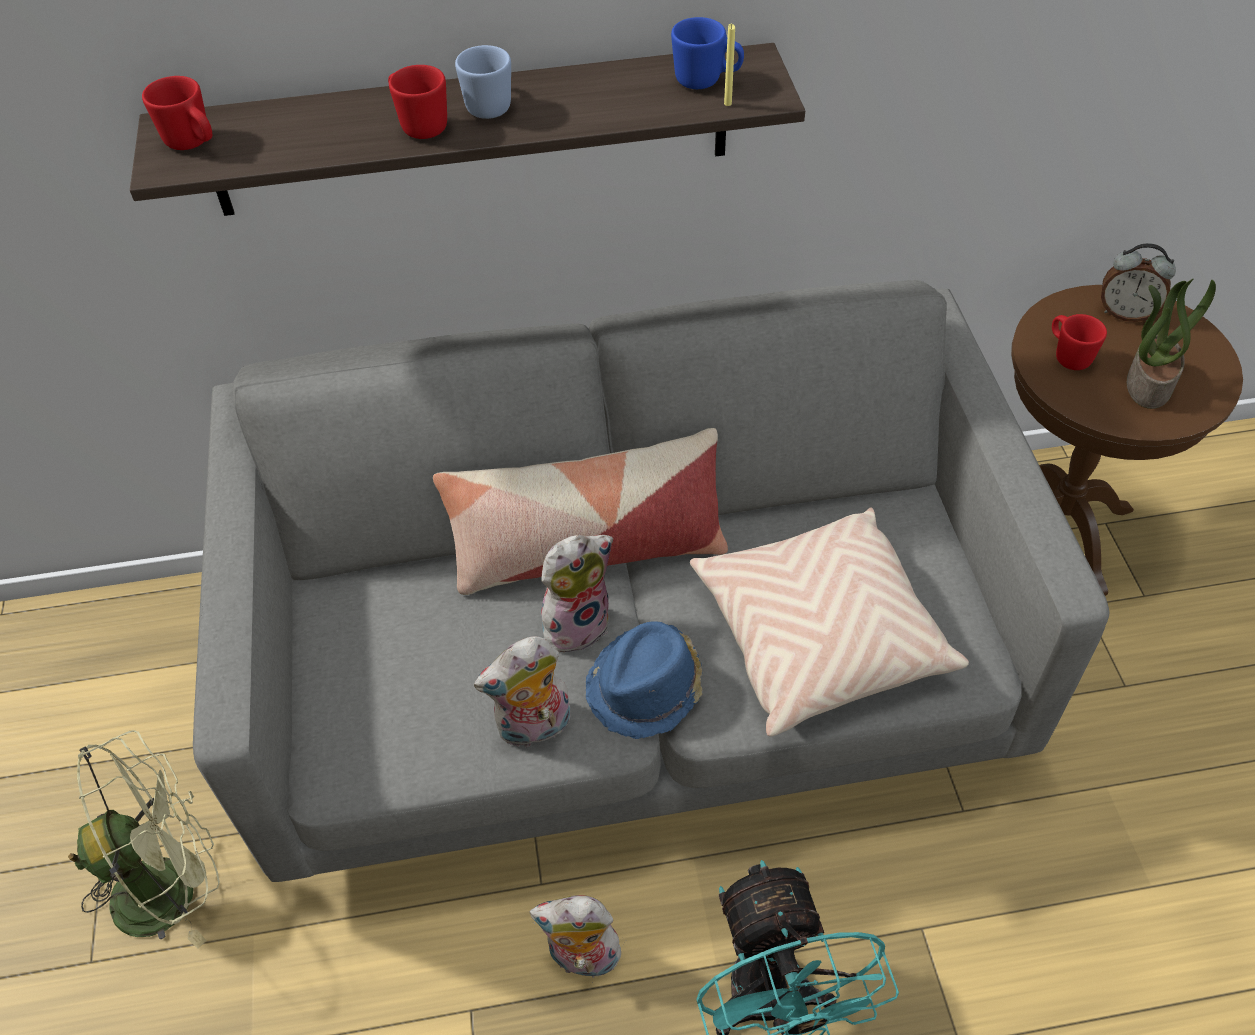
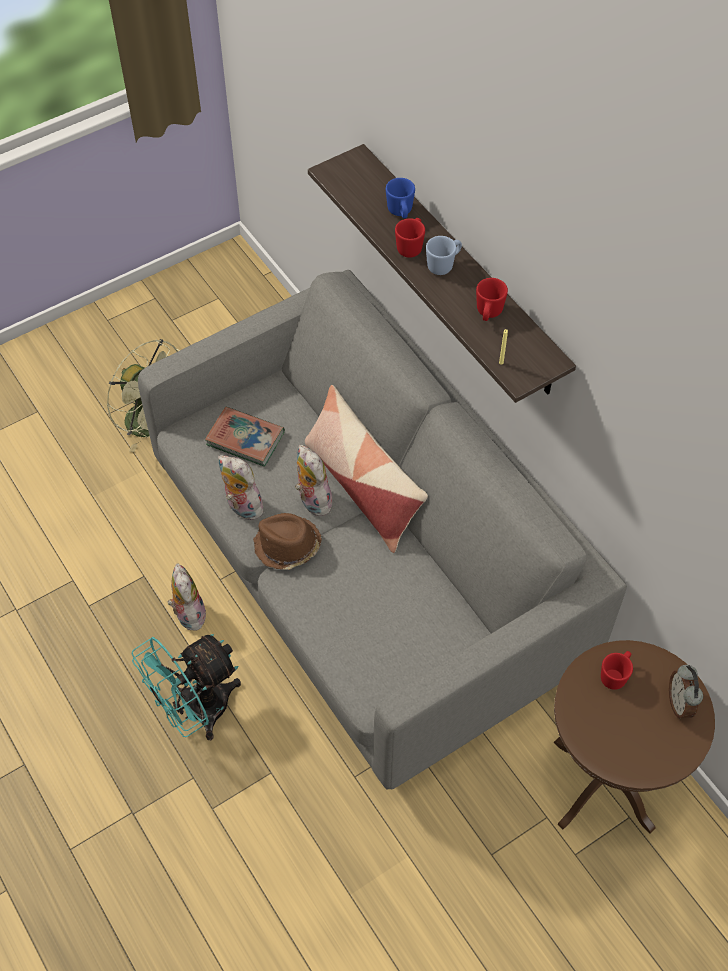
camera: 65 degrees right, 5 degrees up
(193, 143) = (351, 173): red mug -> red mug (488, 314)
(400, 677) = (245, 439): none -> book
(576, 623) = (312, 500): plush toy -> plush toy turned 150 degrees counterclockwise
(646, 687) = (287, 546): blue hat -> brown hat
(706, 81) = (517, 347): blue mug -> blue mug (400, 213)
(818, 636) = (357, 616): beige pillow -> none
(1148, 383) = (615, 728): potted plant -> none

